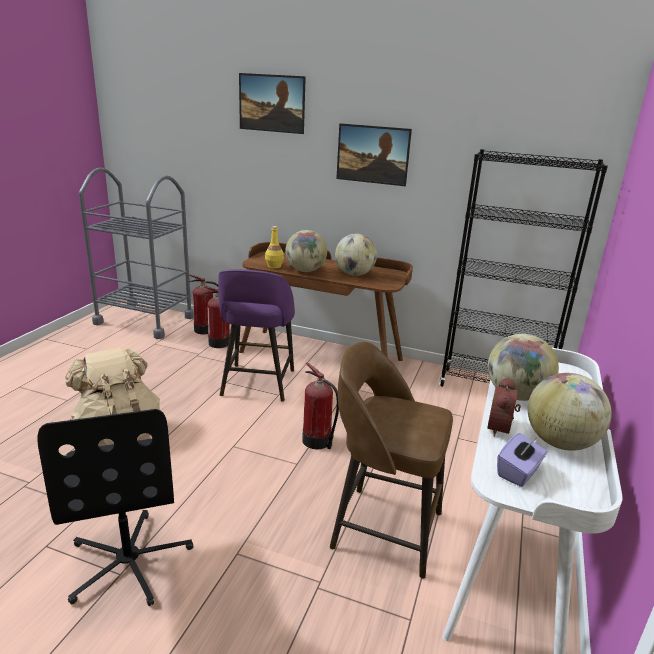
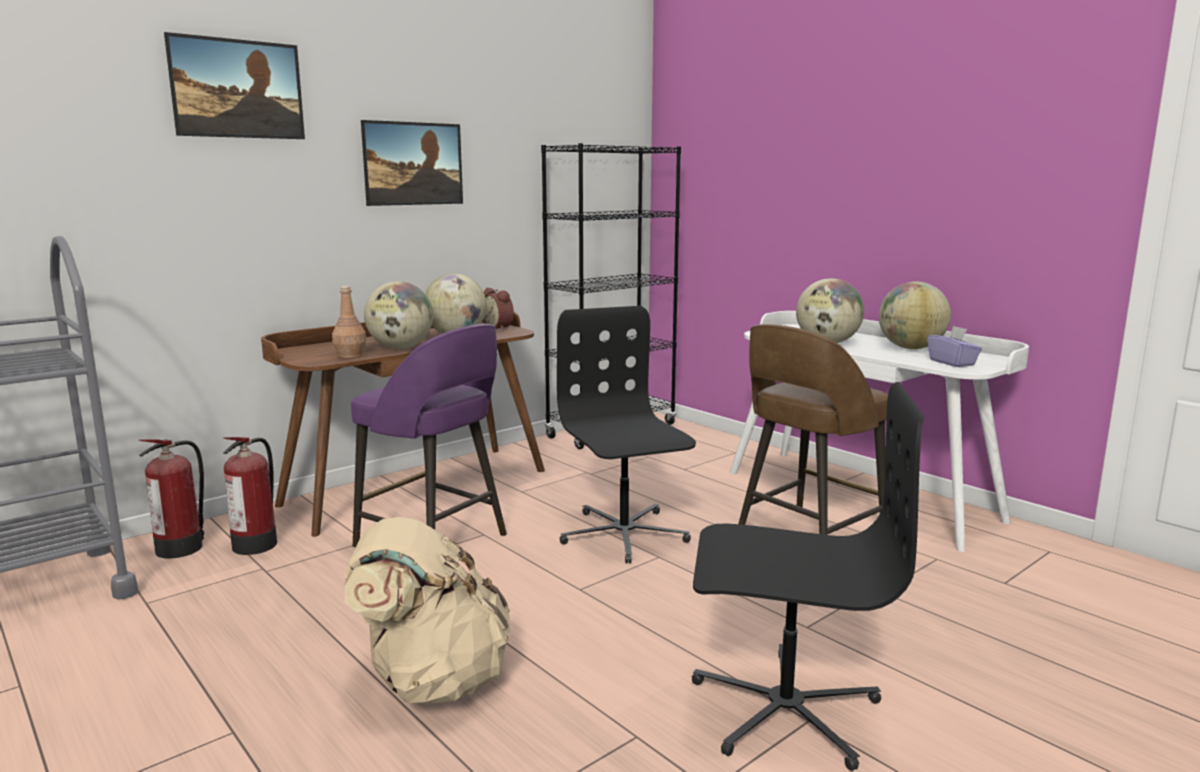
camera: 60 degrees left, 10 degrees down
(274, 266) = (350, 356): yellow bottle -> brown bottle
(318, 441) = (623, 534): fire extinguisher -> black office chair
(501, 428) = (882, 355): alarm clock -> alarm clock (499, 328)

